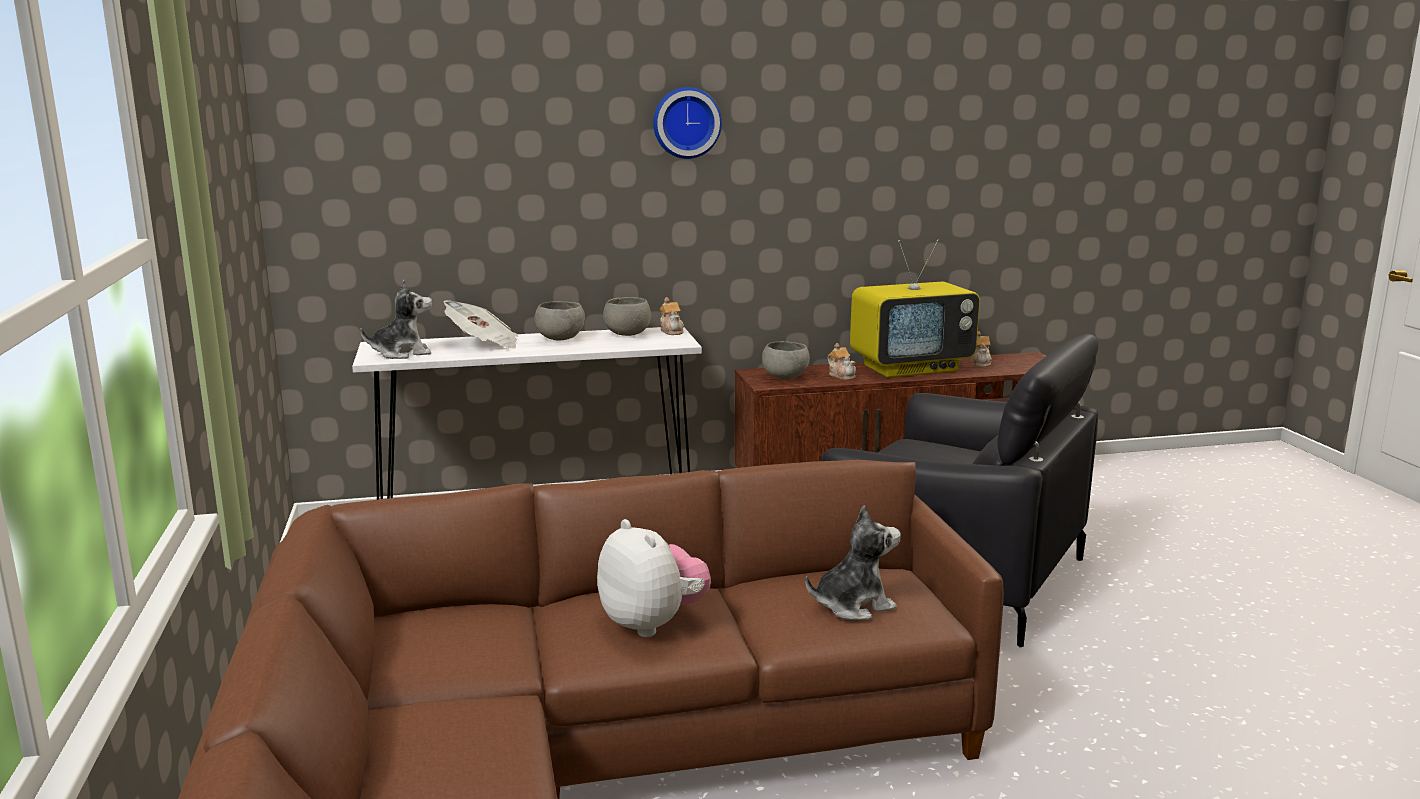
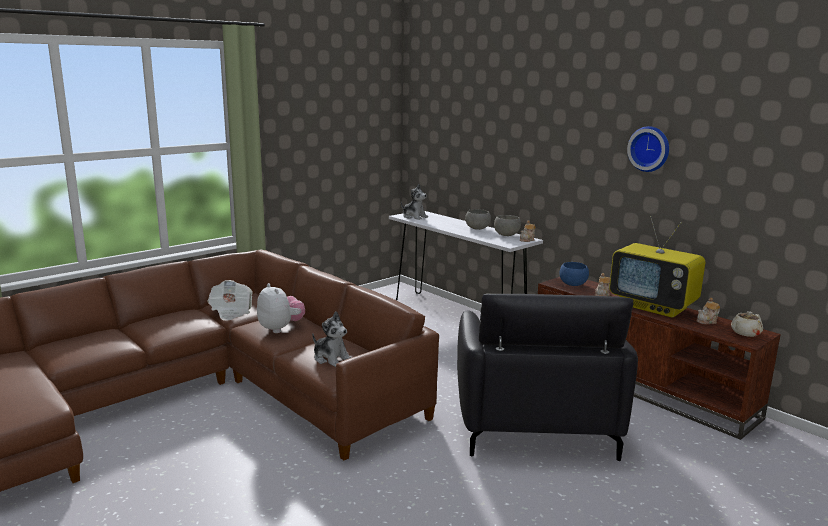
camera: 60 degrees right, 0 degrees up
(484, 344) = (447, 222): newspaper -> newspaper (231, 312)
(653, 624) = (280, 328): plush toy -> plush toy turned 60 degrees counterclockwise
(686, 122) = (558, 124): wall clock -> wall clock (650, 149)
(785, 377) = (573, 284): grey bowl -> blue bowl
(1028, 361) = (745, 333): none -> beige teapot

